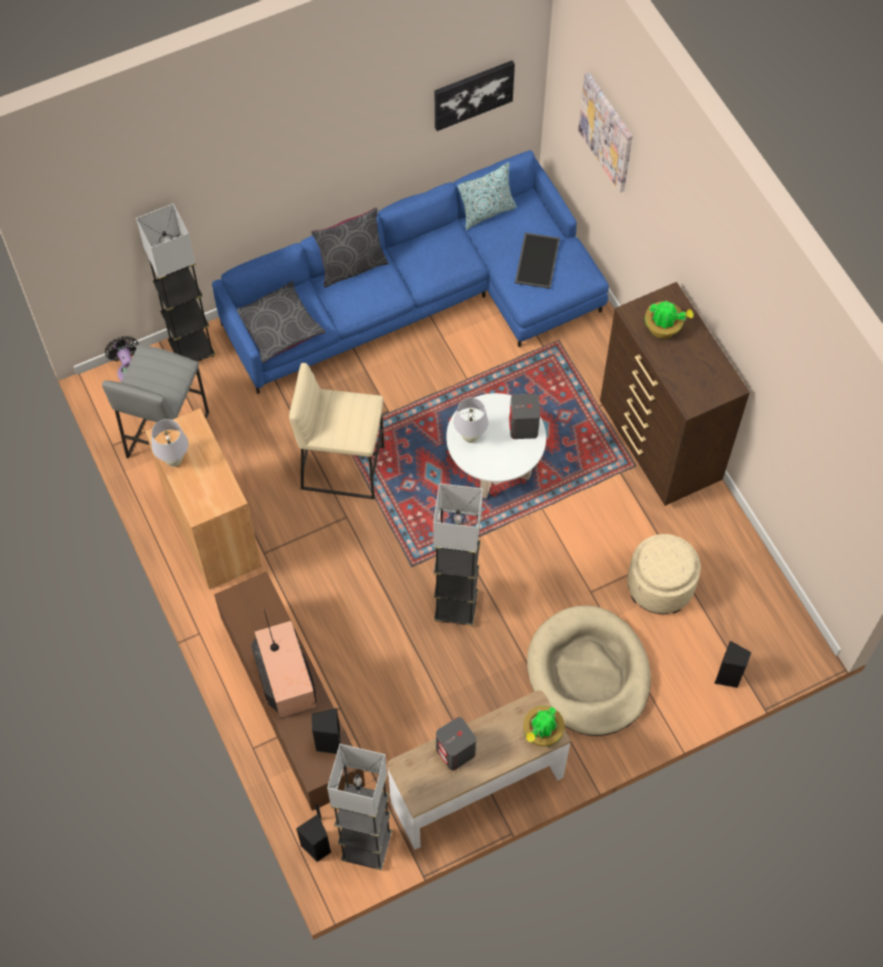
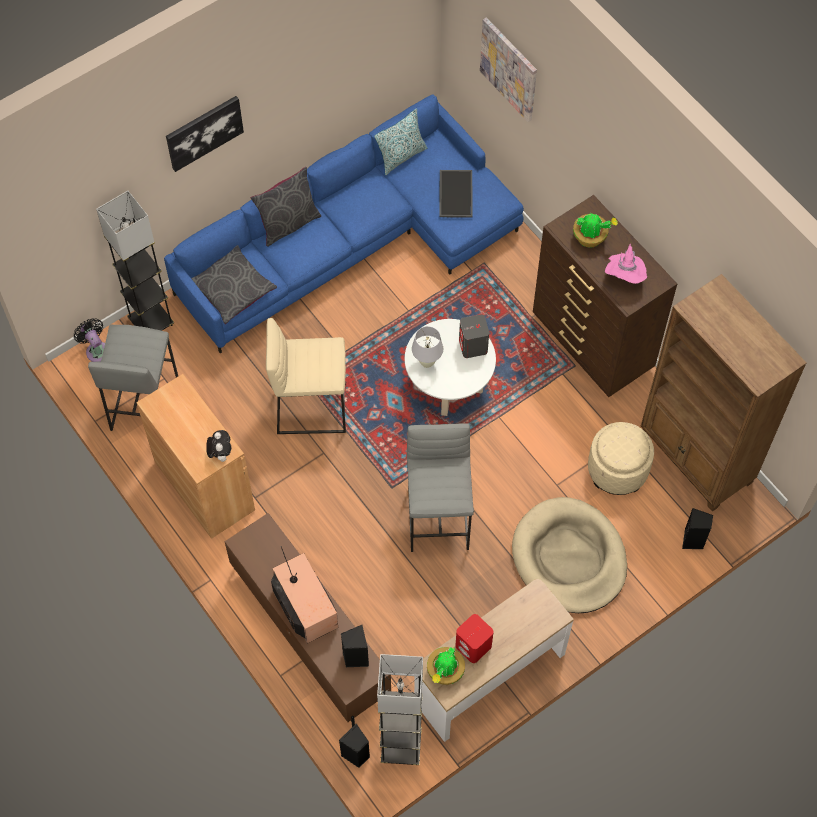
camera: 10 degrees left, 0 degrees up
(174, 460) = (169, 425): white table lamp -> none
(222, 500) = (220, 454): none -> plush toy
(456, 607) = (439, 518): grey floor lamp -> grey stool
(456, 752) = (473, 646): grey speaker -> red speaker
(473, 94) = (379, 51): picture -> picture (204, 132)
(541, 733) = (546, 617): potted plant -> potted plant (444, 672)
(693, 375) = (624, 276): none -> pink hat
(749, 587) = (696, 458): none -> brown bookcase

